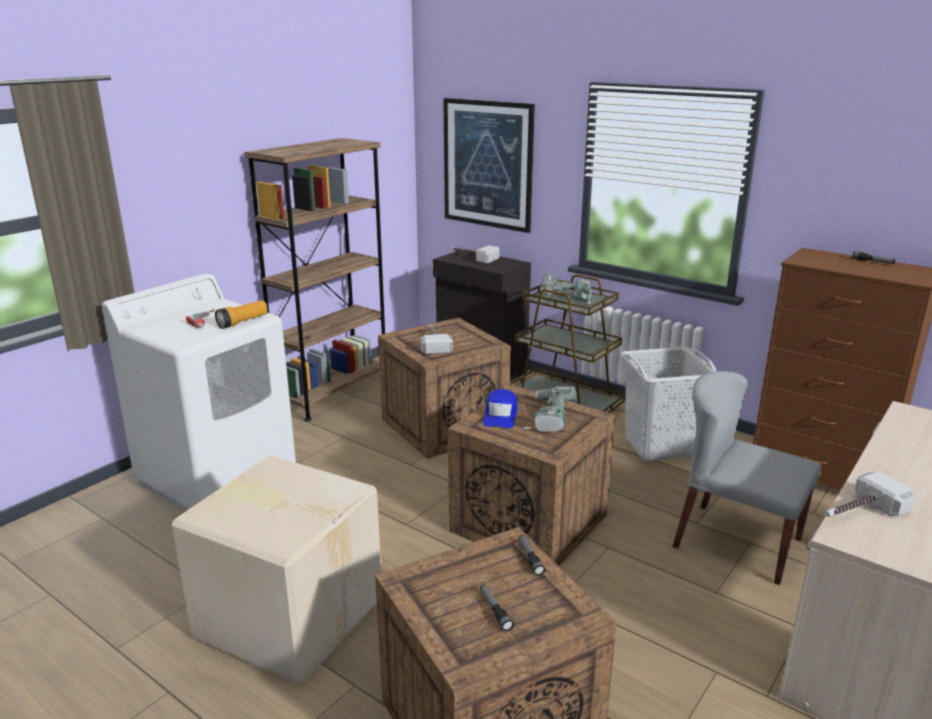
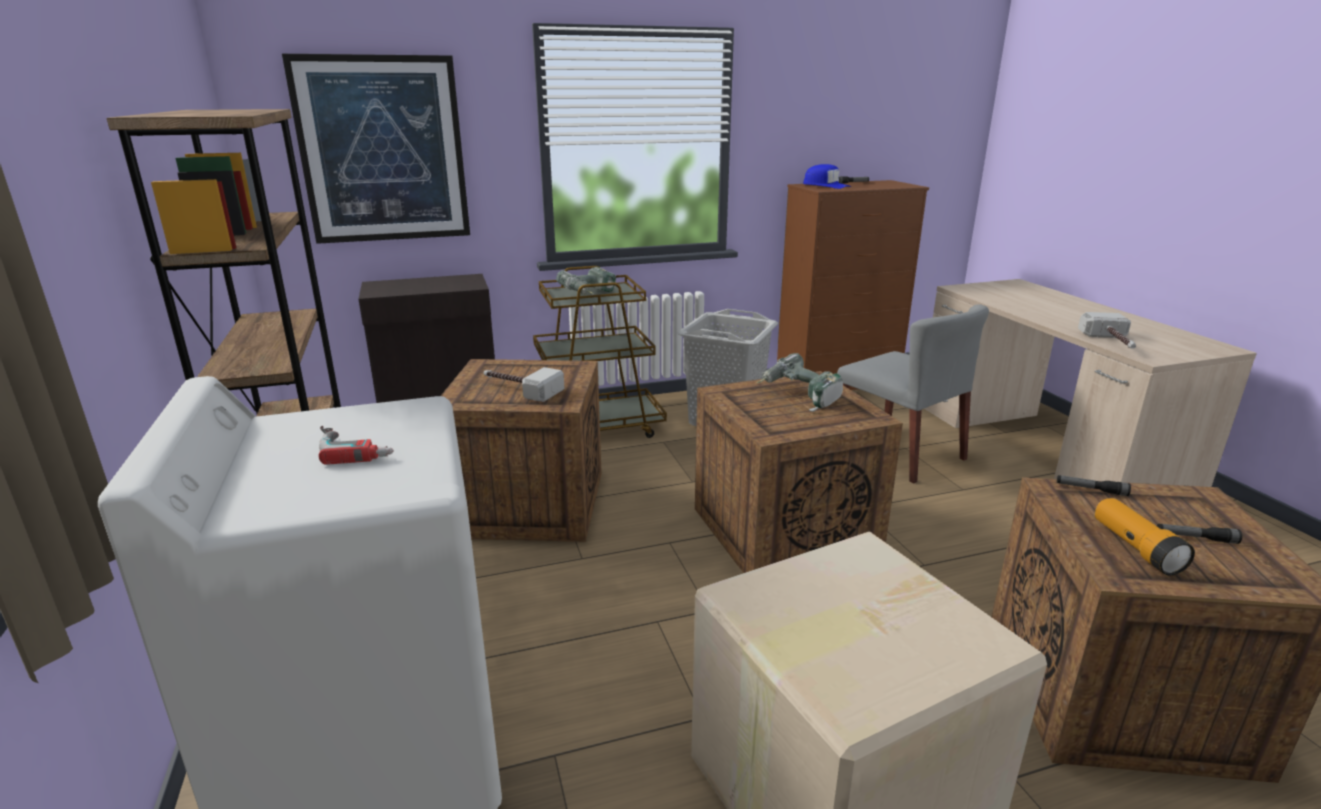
camera: 55 degrees left, 0 degrees up
(243, 322) = (421, 422): flashlight -> flashlight (1135, 548)
(473, 257) = (405, 285): hammer -> none
(500, 415) = (763, 413): blue cap -> blue cap (826, 186)
(736, 542) = (900, 452): grey chair -> grey chair turned 105 degrees counterclockwise

